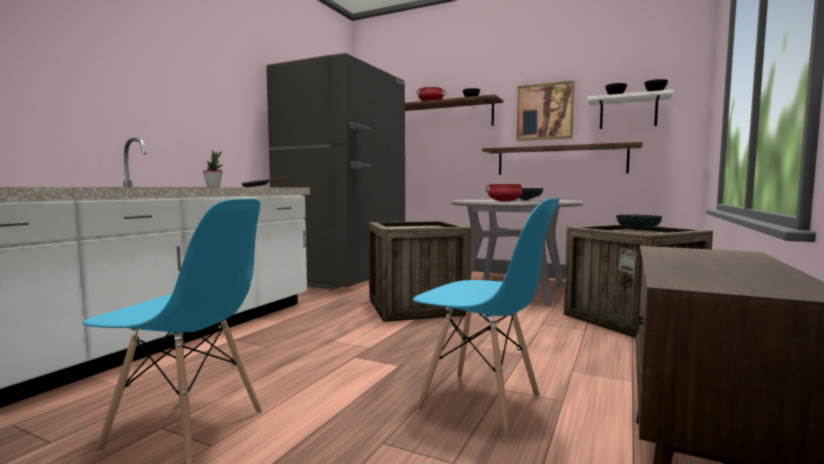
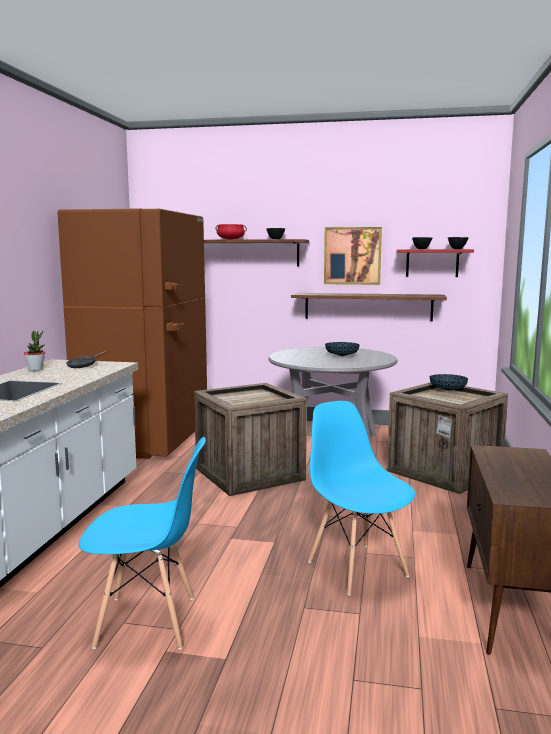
camera: 15 degrees left, 5 degrees up
(344, 278) = (146, 440): grey fridge -> brown fridge
(481, 404) = (357, 568): blue chair -> blue chair turned 135 degrees counterclockwise
(504, 201) = (328, 364): red cooking pot -> none
(628, 113) = (432, 263): white shelf -> red shelf

